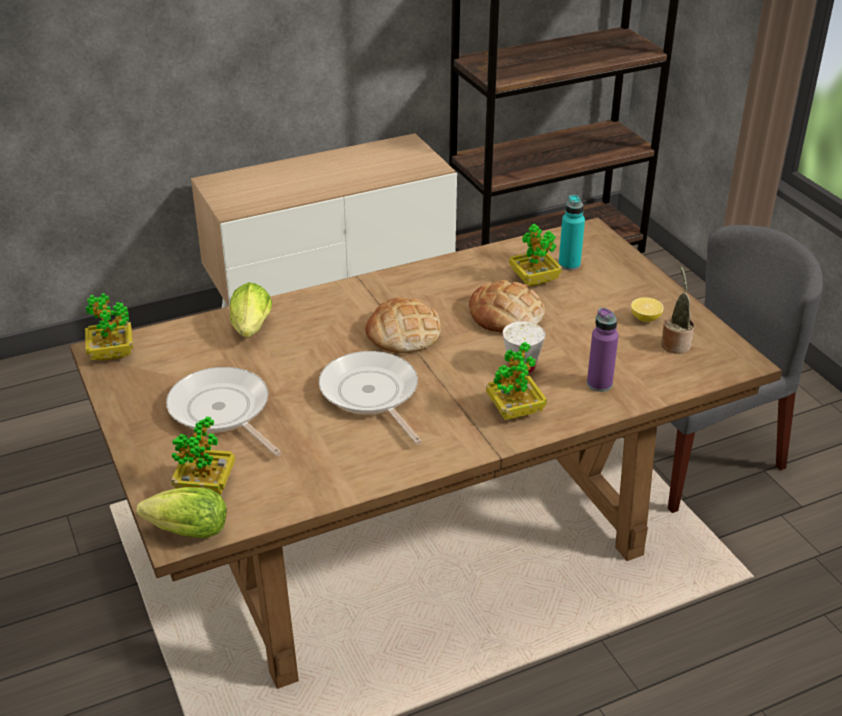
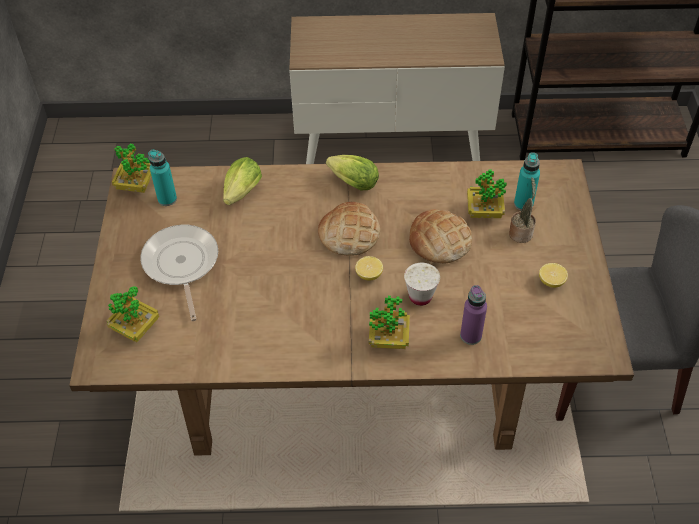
camera: 25 degrees right, 15 degrees up
(161, 356) = (167, 199): none -> turquoise bottle
(183, 532) = (102, 362): lettuce -> lettuce (351, 182)
(371, 394) = (292, 285): frying pan -> none
(451, 362) = (369, 275): none -> lemon
(675, 344) = (559, 316): potted plant -> potted plant (521, 232)

